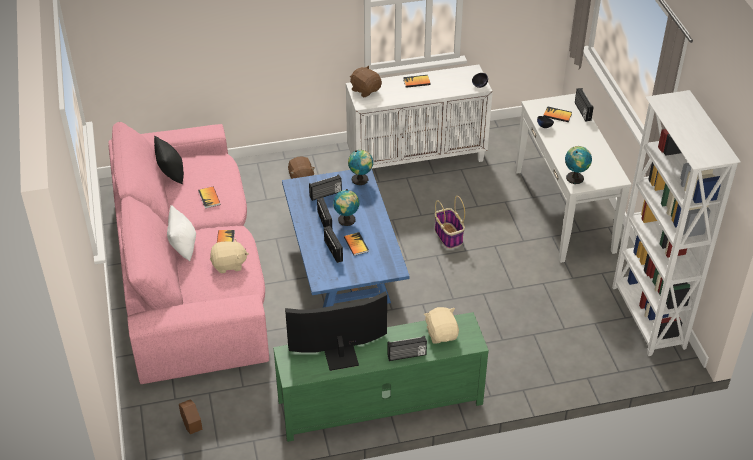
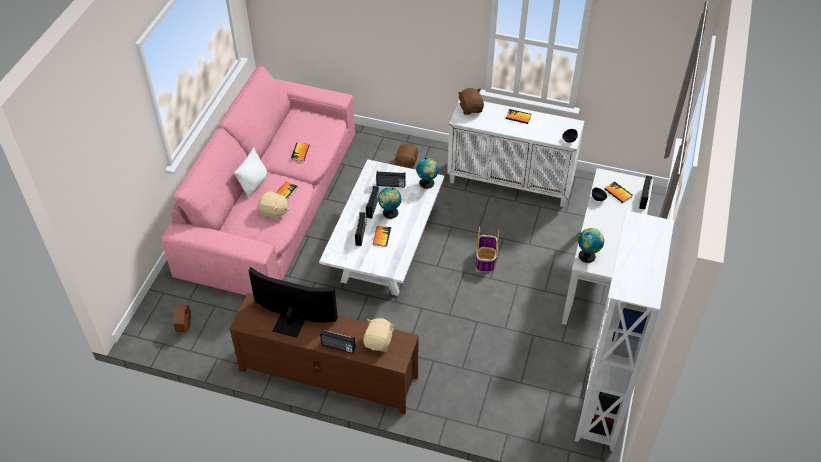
camera: 30 degrees right, 5 degrees up
(171, 173) = (289, 121): black pillow -> none
(344, 266) = (385, 249): blue coffee table -> white coffee table
(379, 403) = (328, 373): green tv stand -> brown tv stand

